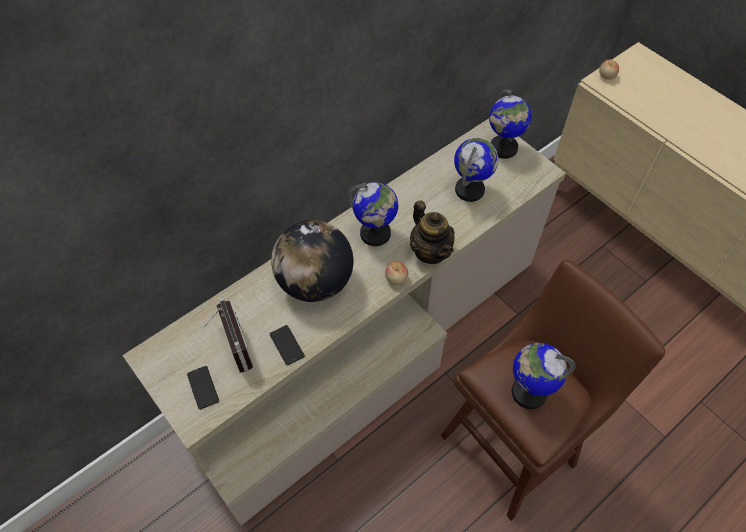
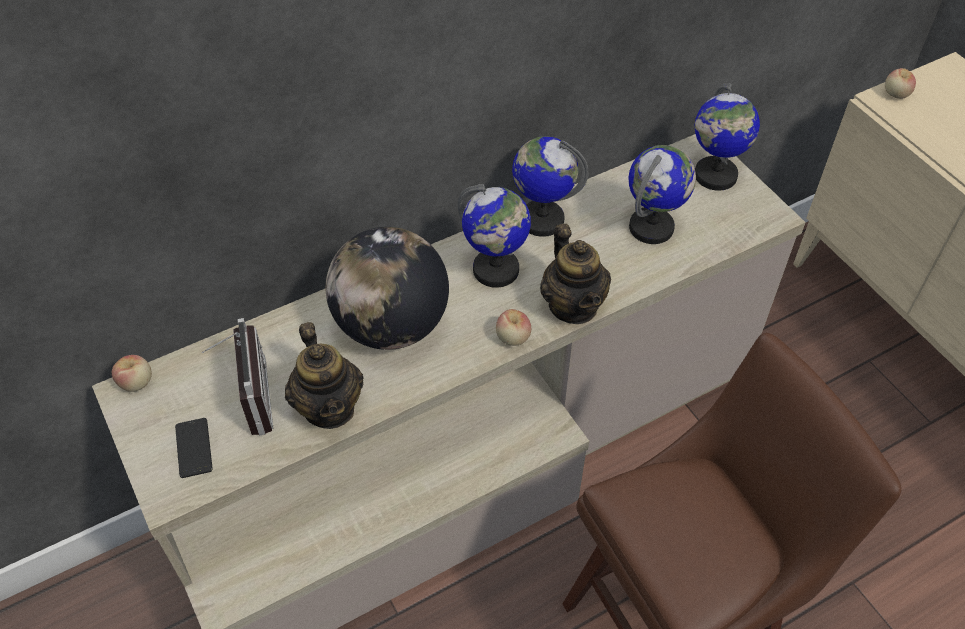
camera: 10 degrees right, 5 degrees down
(153, 348) = (137, 382): none -> apple
(287, 345) = (329, 407): phone -> teapot
(528, 392) = (684, 533): globe -> globe (541, 219)

